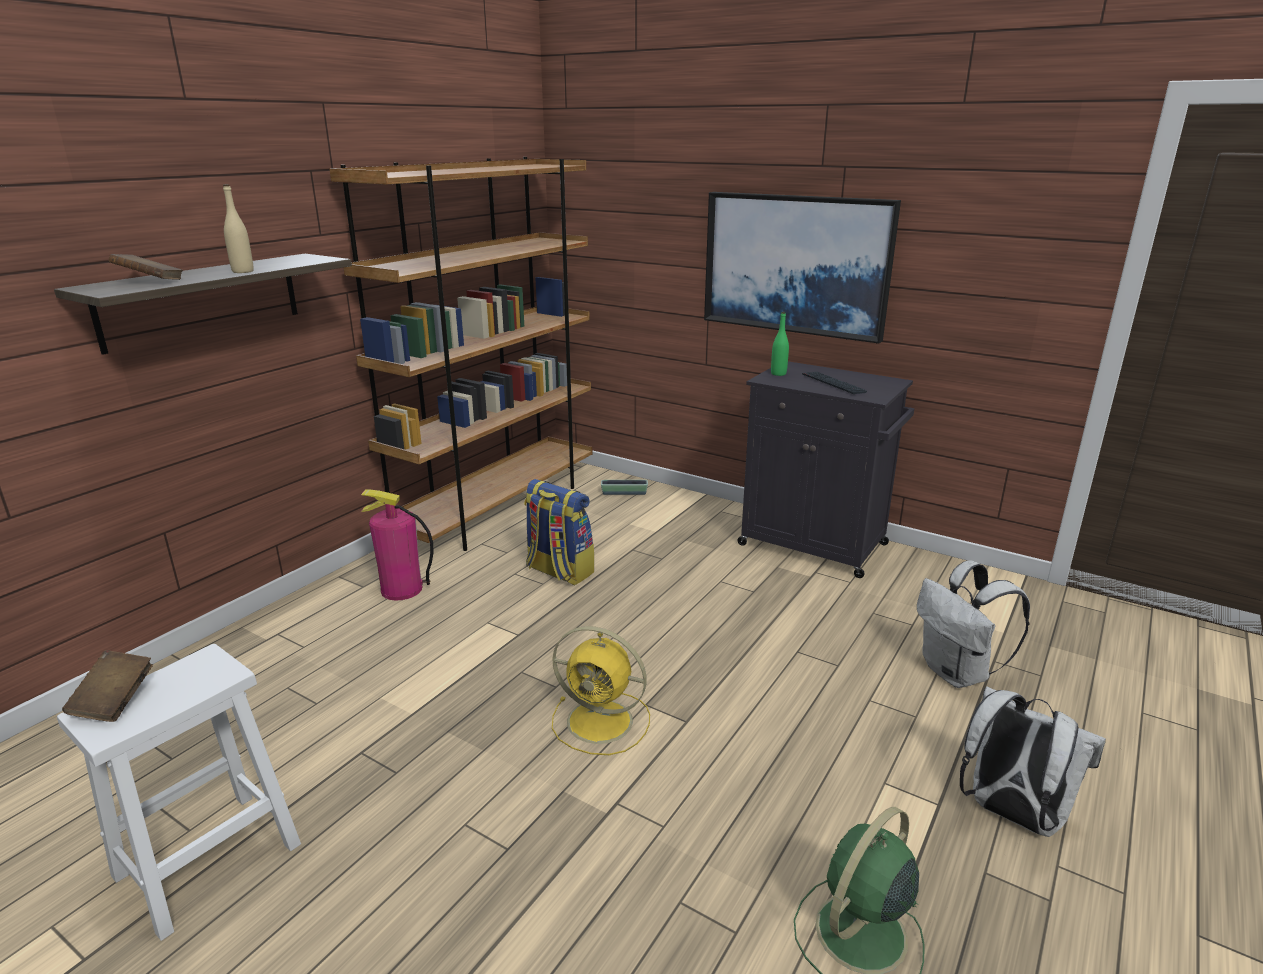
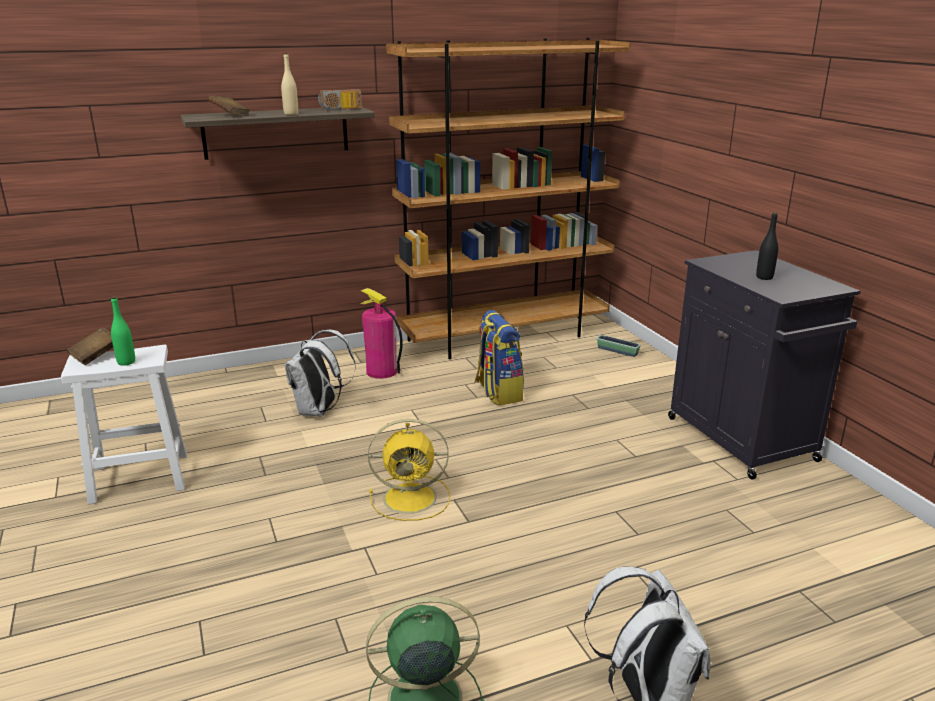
camera: 35 degrees right, 0 degrees up
(295, 259) = (340, 109): none -> radio
(602, 722) = (412, 498): yellow fan -> yellow fan turned 60 degrees counterclockwise
(778, 374) = (727, 259): green bottle -> green bottle (126, 362)
(796, 264) = (779, 154): picture -> none
(833, 384) = (764, 277): keyboard -> black bottle
(957, 673) = (745, 584): white backpack -> white backpack (319, 411)

